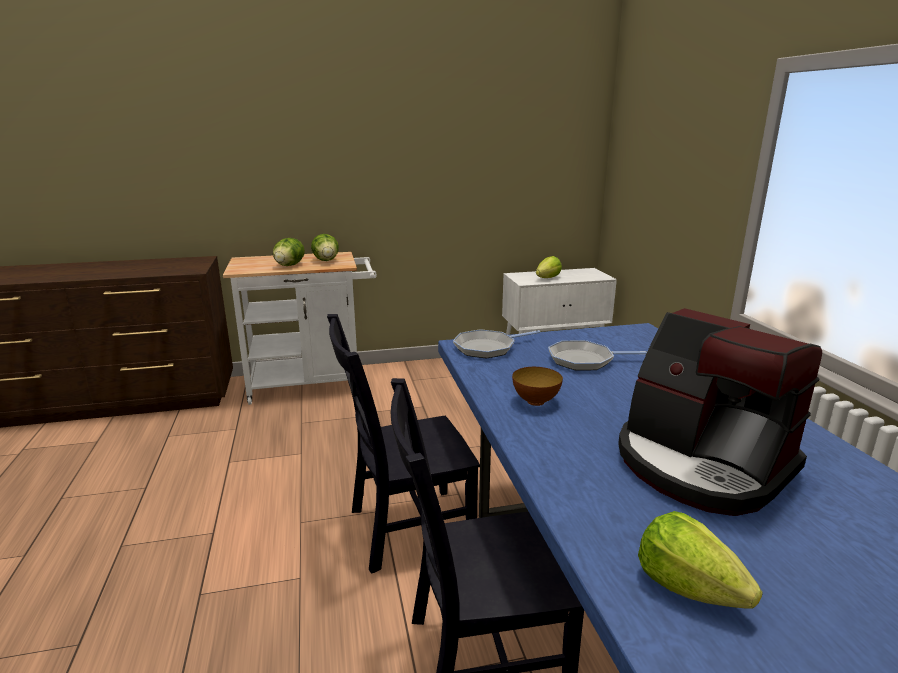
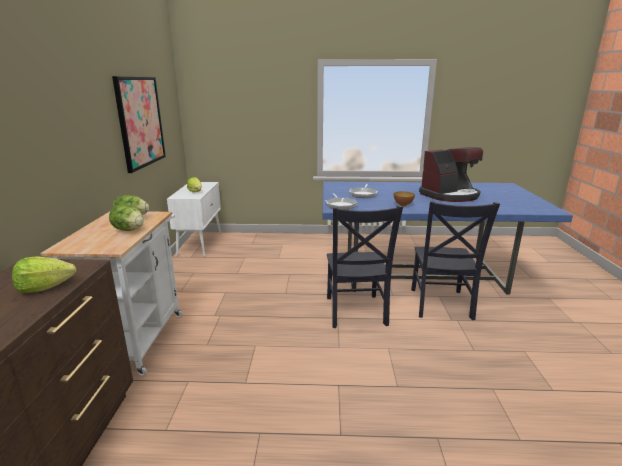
camera: 75 degrees left, 0 degrees up
(465, 163) = (140, 122): none -> picture
(688, 586) = (510, 206): lettuce -> lettuce (45, 287)

